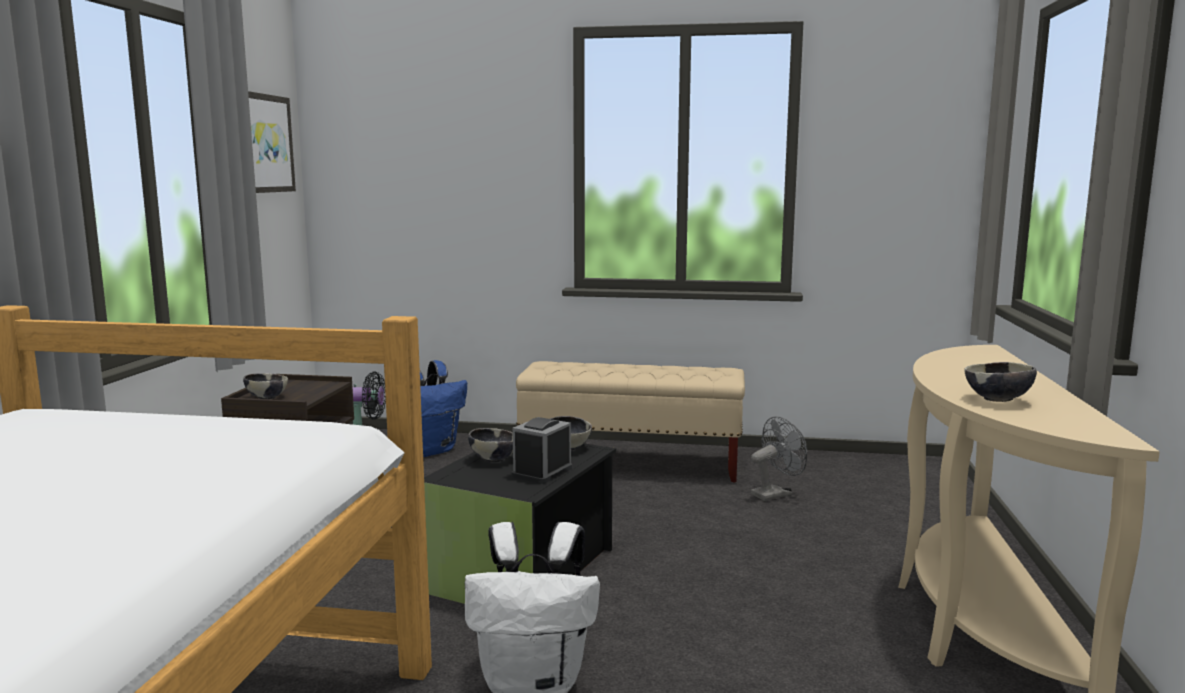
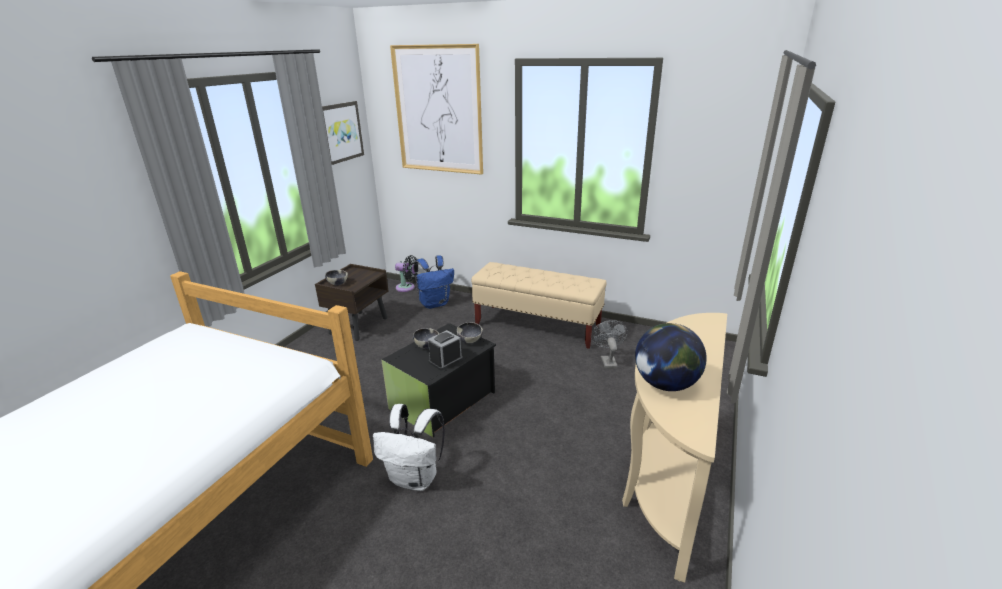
camera: 15 degrees right, 15 degrees up
(437, 113) = (438, 110): none -> picture
(775, 494) = (607, 360): grey fan -> grey fan turned 75 degrees counterclockwise
(997, 400) = (665, 384): bowl -> globe

